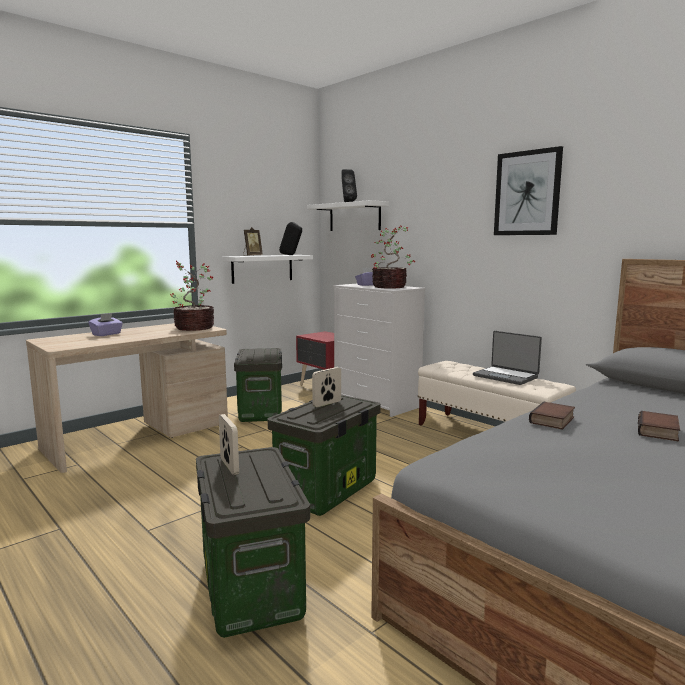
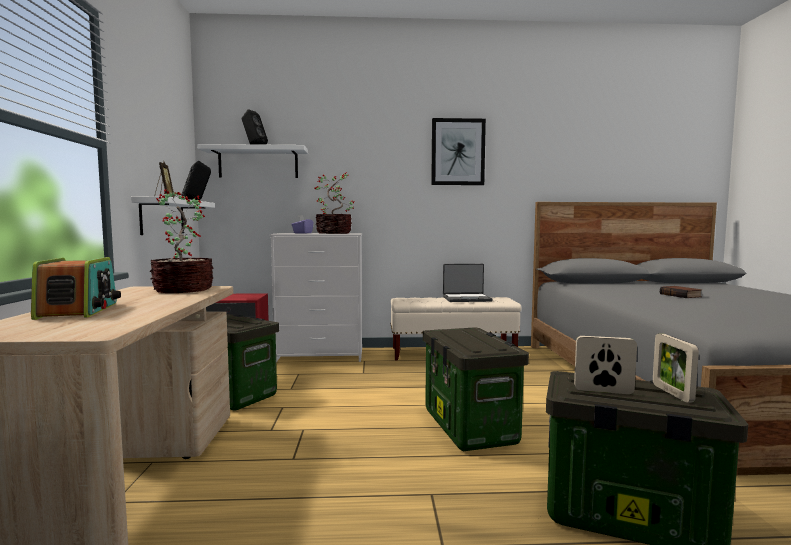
camera: 50 degrees left, 5 degrees down
(107, 334) = (79, 311): purple tissue box -> radio
(327, 404) = (459, 336): picture frame -> picture frame (672, 393)
(553, 420) = (643, 301): book -> none

